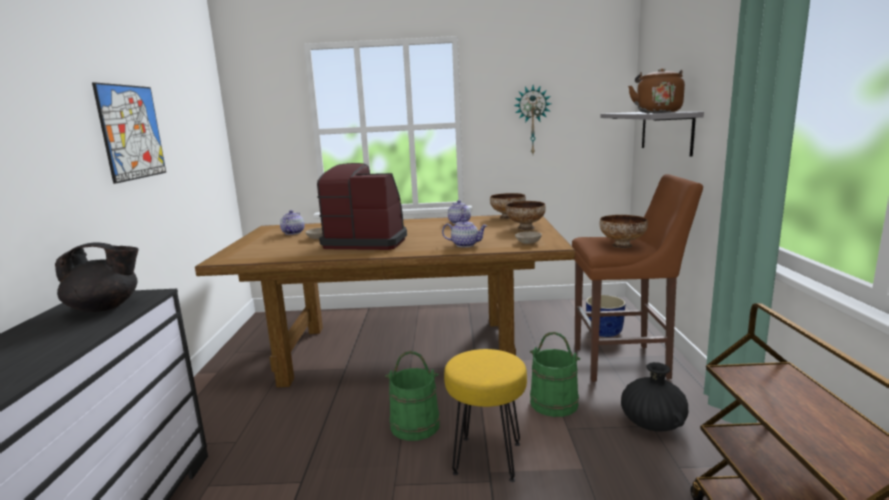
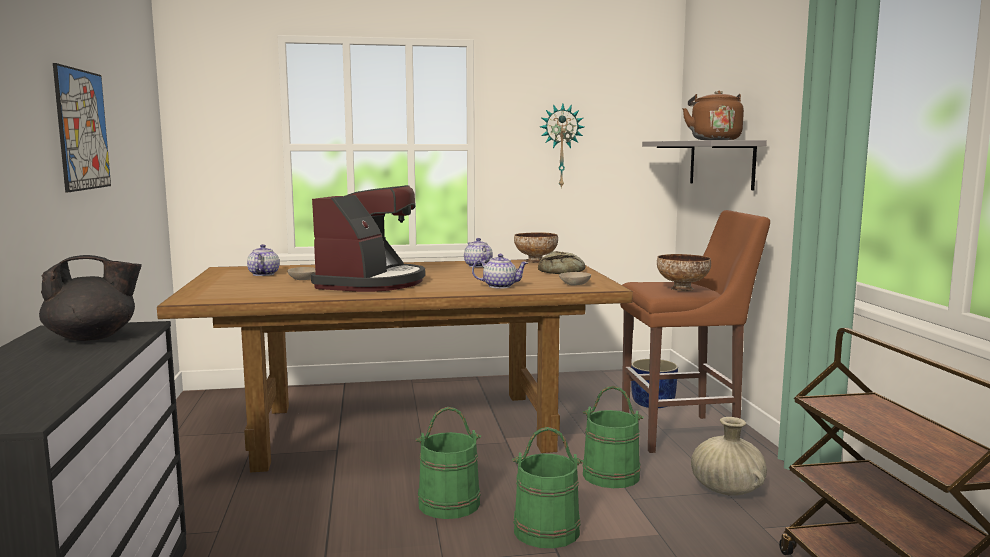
camera: 10 degrees left, 5 degrees down
(366, 241) = (372, 283): coffee machine -> coffee machine turned 105 degrees clockwise
(486, 458) = (546, 531): yellow stool -> green bucket
(525, 227) = (563, 271): bowl -> bread
(652, 423) = (727, 489): black vase -> beige vase

